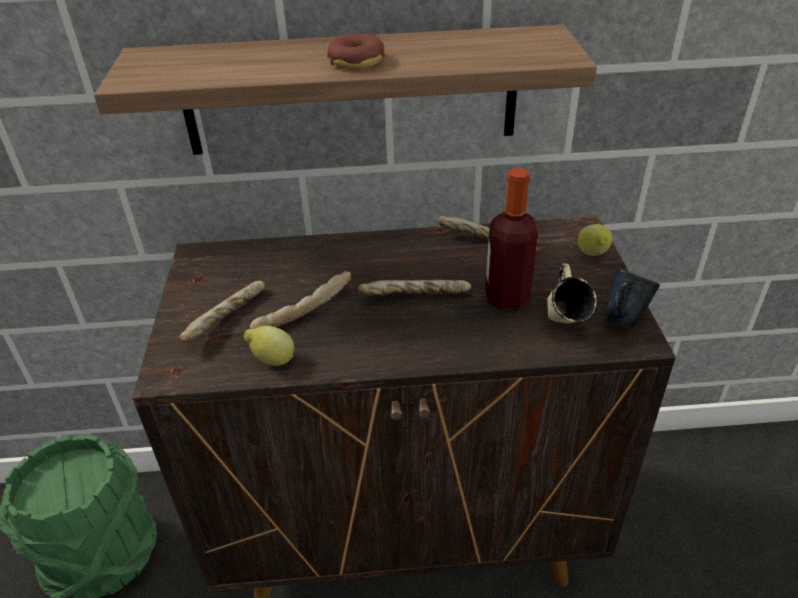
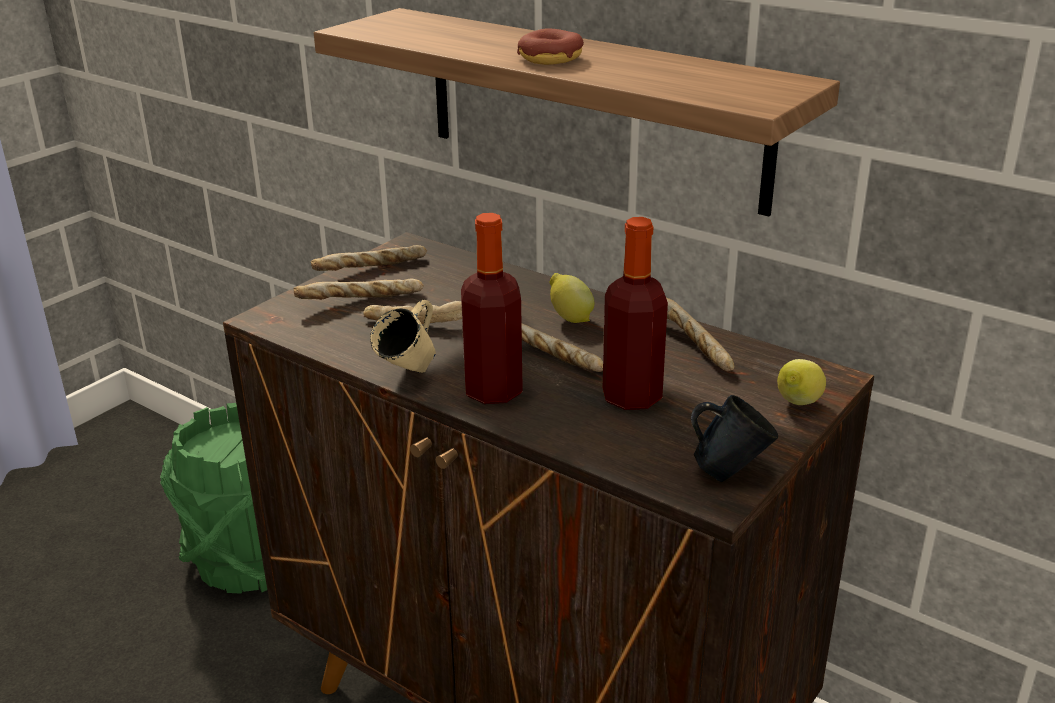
camera: 40 degrees right, 10 degrees down
(197, 289) = (371, 270): none -> bread
(272, 360) = (350, 345): lemon -> lemon (569, 318)
(423, 341) = (493, 391): none -> bottle
(563, 325) = (653, 445): beige mug -> beige mug (409, 375)

